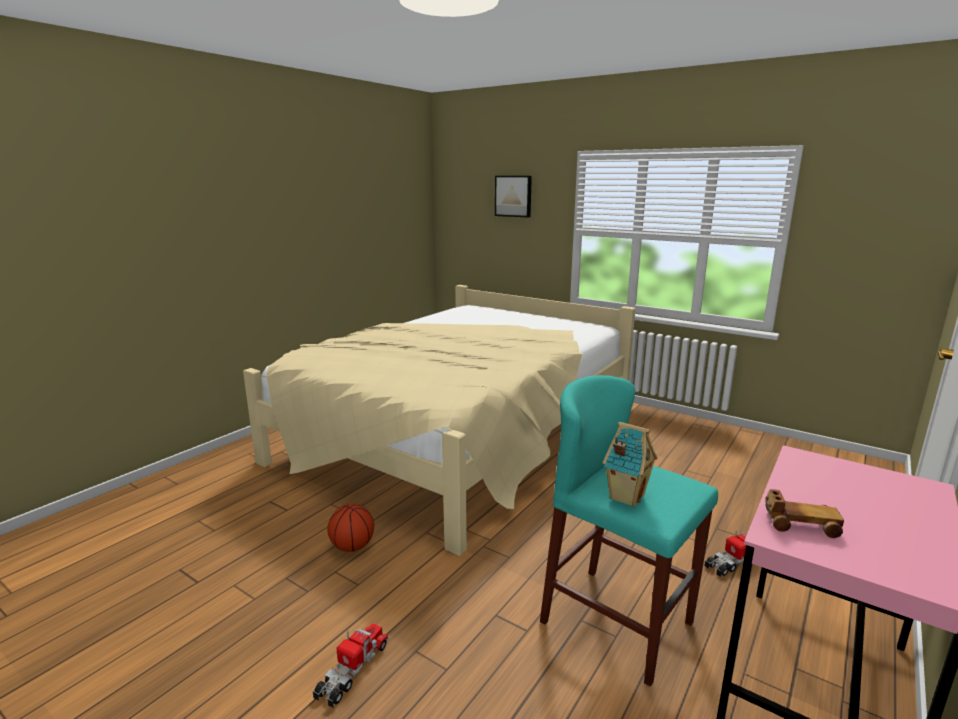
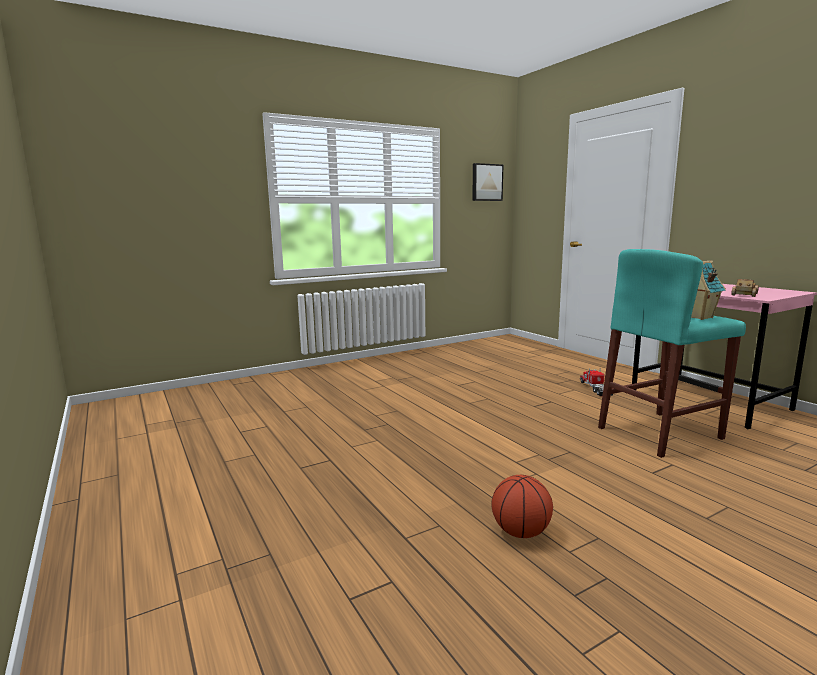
camera: 65 degrees left, 5 degrees down
(352, 670) = (743, 558): toy truck -> none
(460, 435) = (316, 431): beige bed -> none
(513, 196) = (183, 159): picture -> picture (486, 182)

